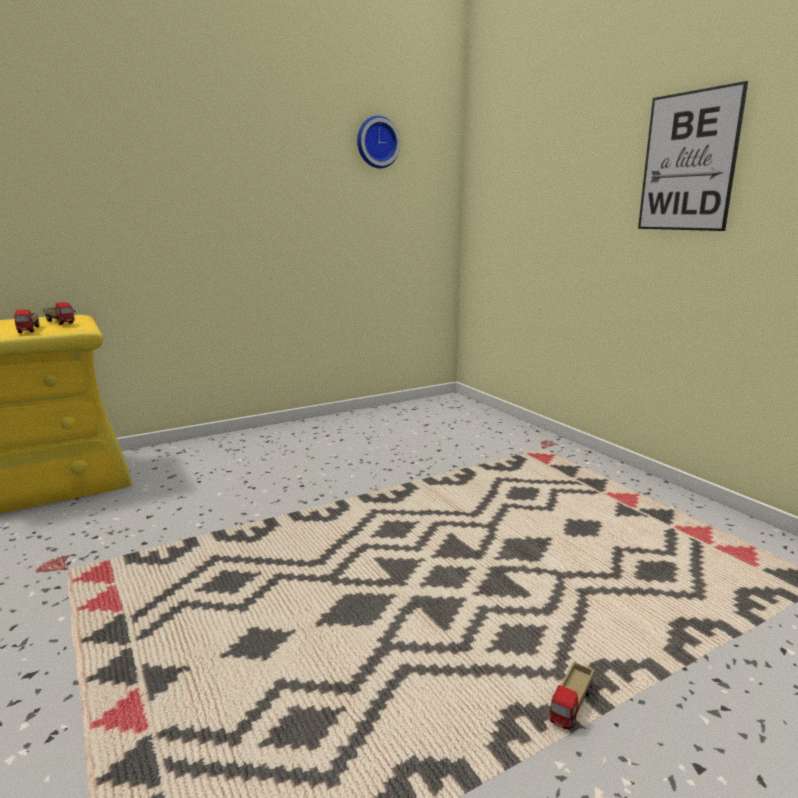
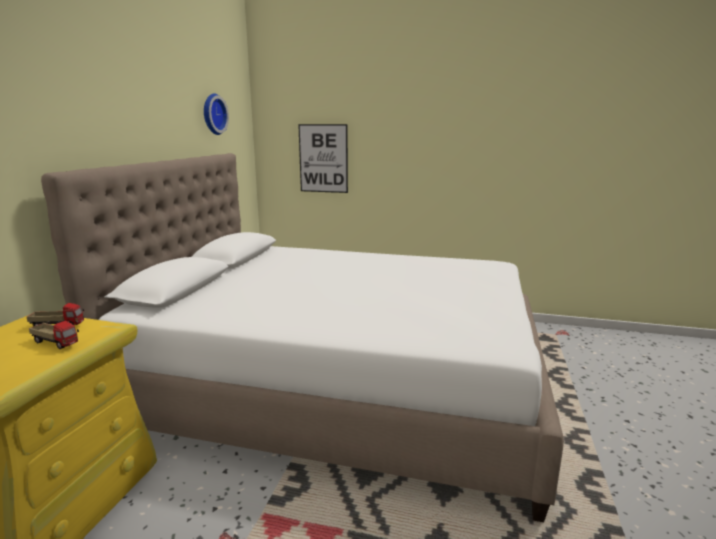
camera: 45 degrees left, 0 degrees up
(356, 499) = (338, 387): none -> white bed
(571, 706) = (576, 426): toy truck -> none
(688, 162) = (445, 140): picture -> picture (323, 158)

